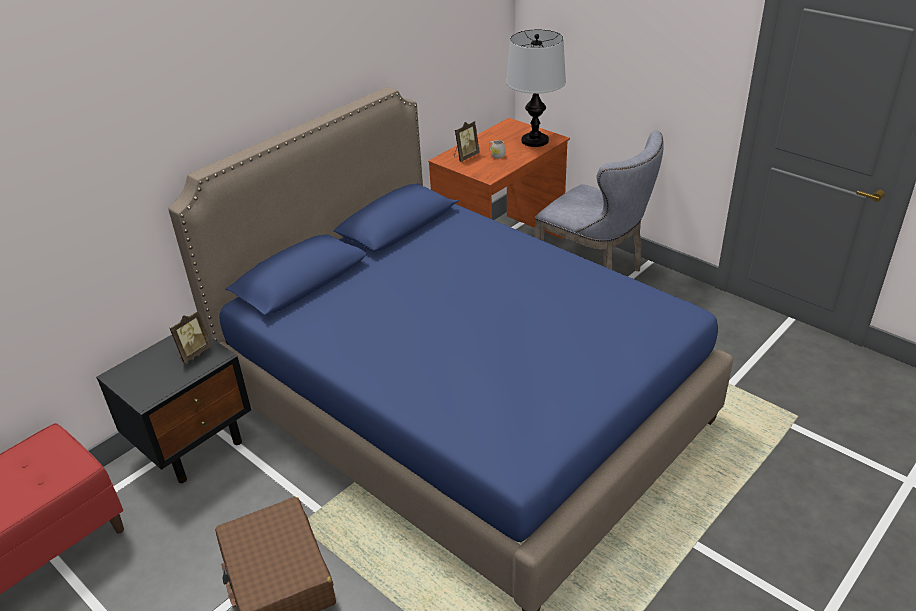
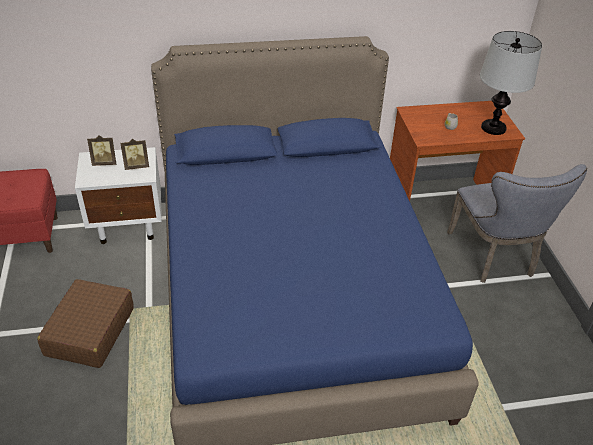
camera: 35 degrees right, 5 degrees up
(194, 445) = (128, 225): black nightstand -> white nightstand
(465, 156) = (425, 116): picture frame -> picture frame (105, 162)

